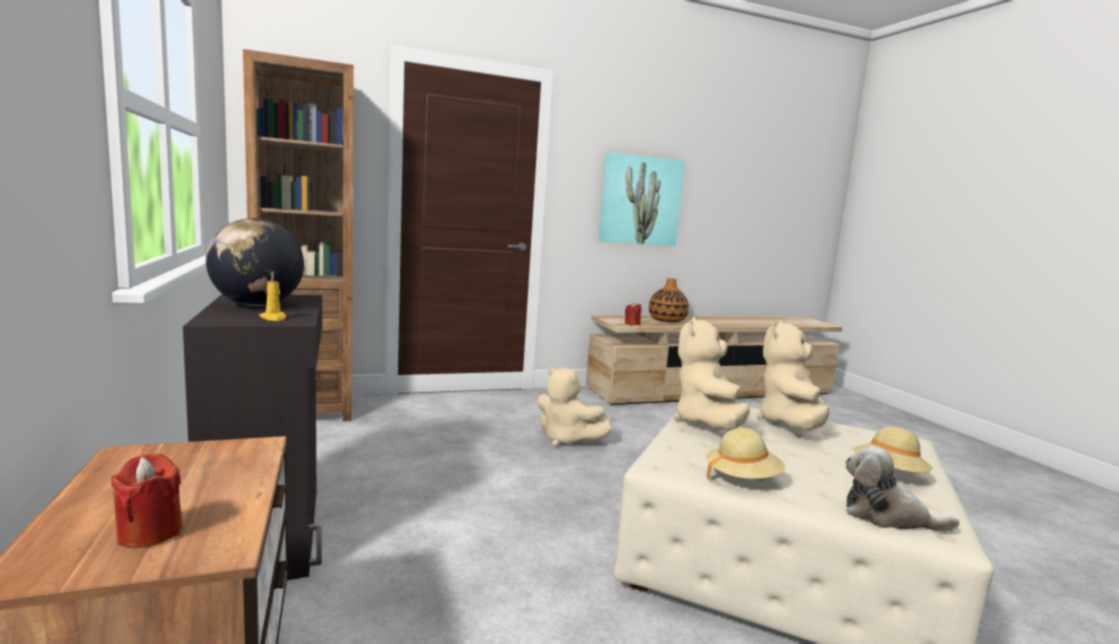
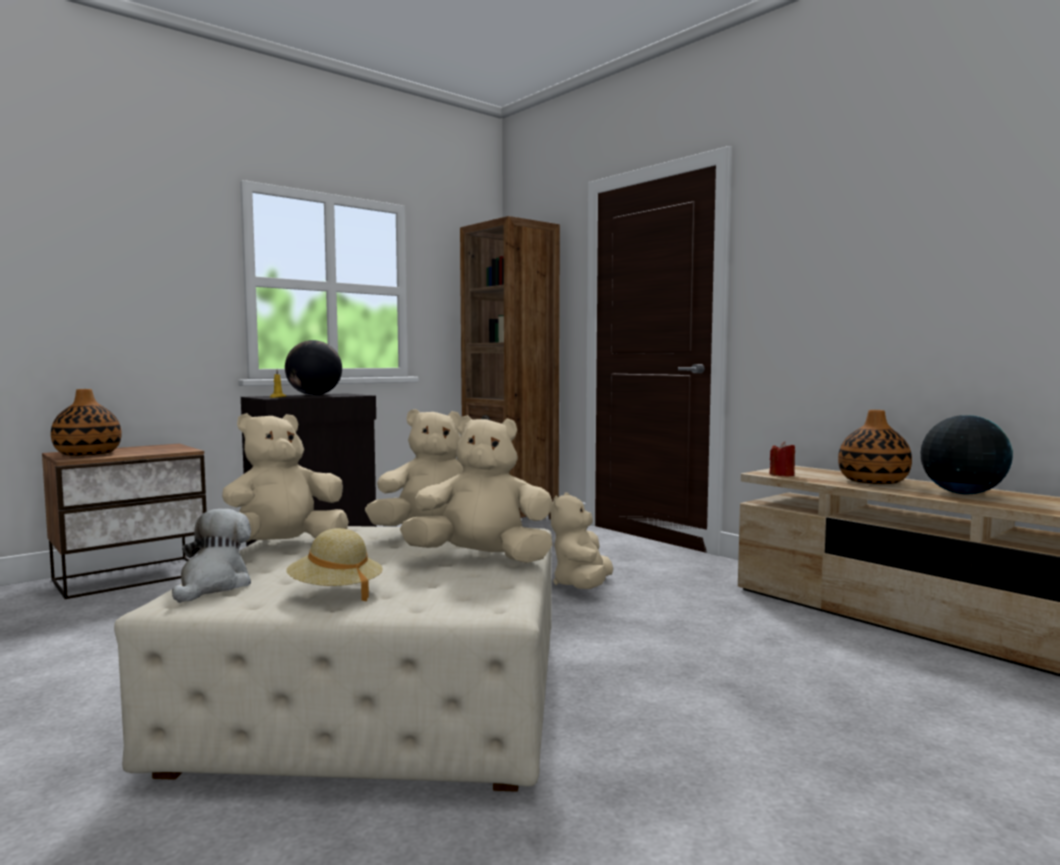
camera: 70 degrees right, 5 degrees down
(150, 533) = (88, 454): red candle -> vase
(640, 200) = (862, 288): picture -> none
(709, 321) = (962, 493): none -> globe
(742, 479) = (283, 546): beige hat -> beige plush toy

